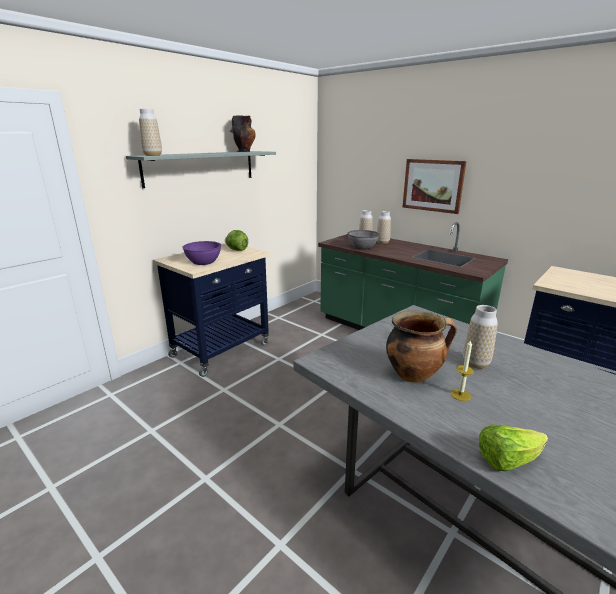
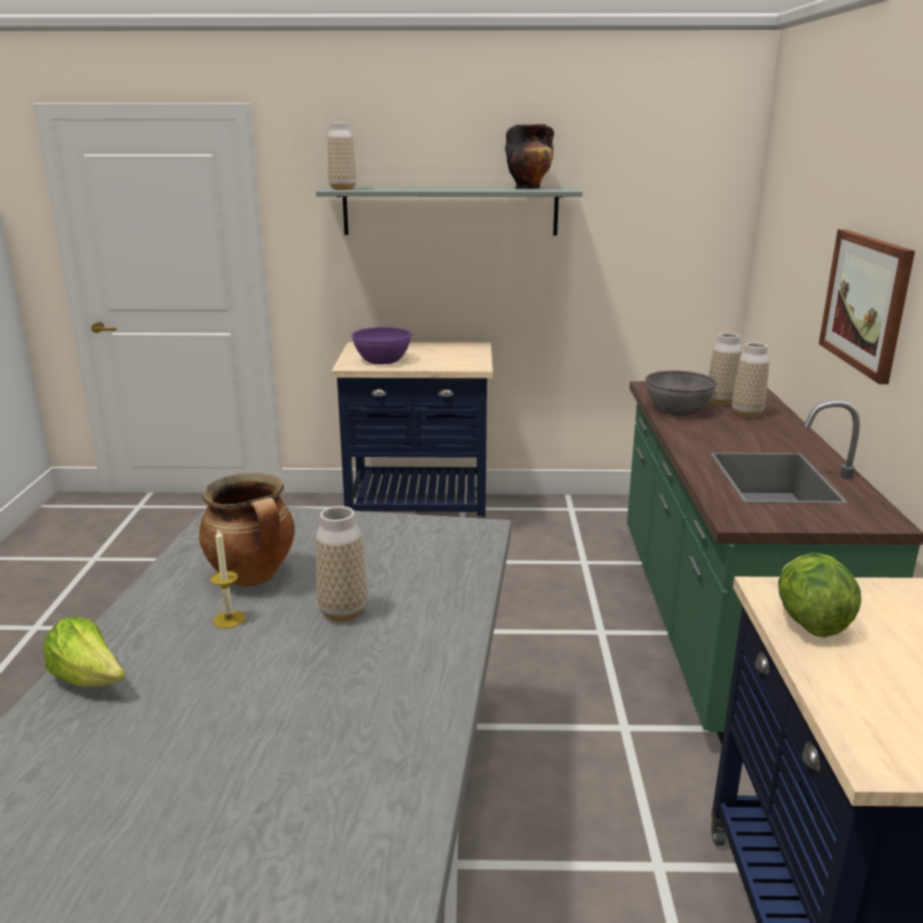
camera: 50 degrees right, 0 degrees up
(236, 250) = (462, 356): lettuce -> lettuce (809, 622)

